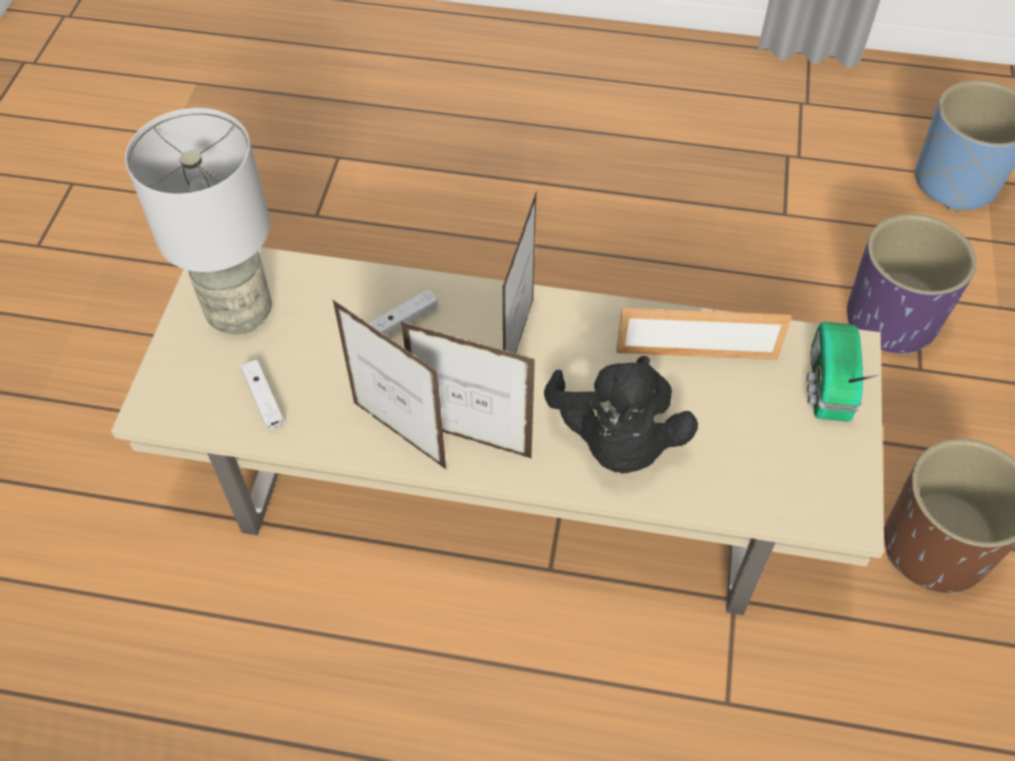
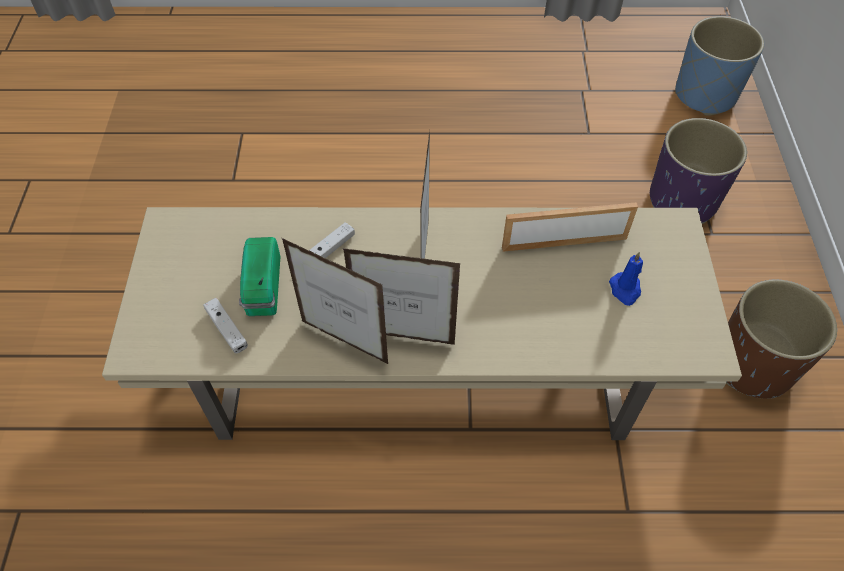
camera: 10 degrees left, 0 degrees up
(240, 312) = (194, 261): grey table lamp -> none
(616, 440) = (517, 320): black plush toy -> none
(760, 423) = (625, 290): none -> blue candle
(827, 385) = (668, 254): radio -> radio (261, 288)

